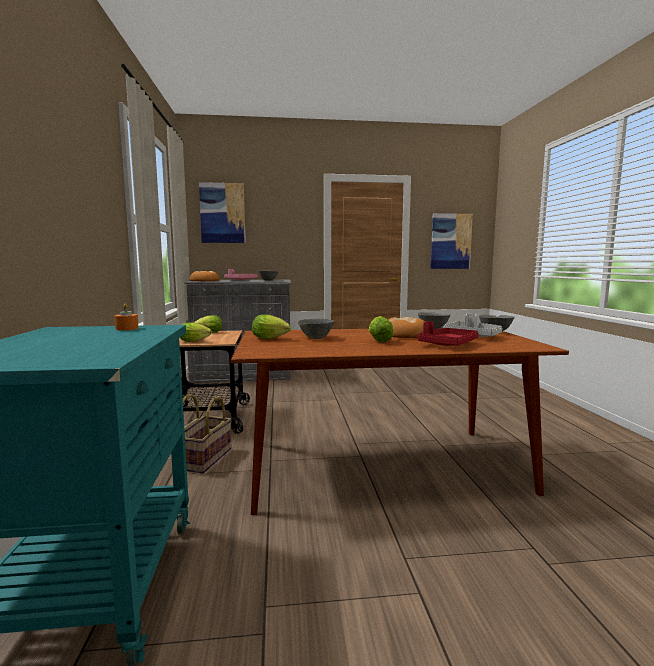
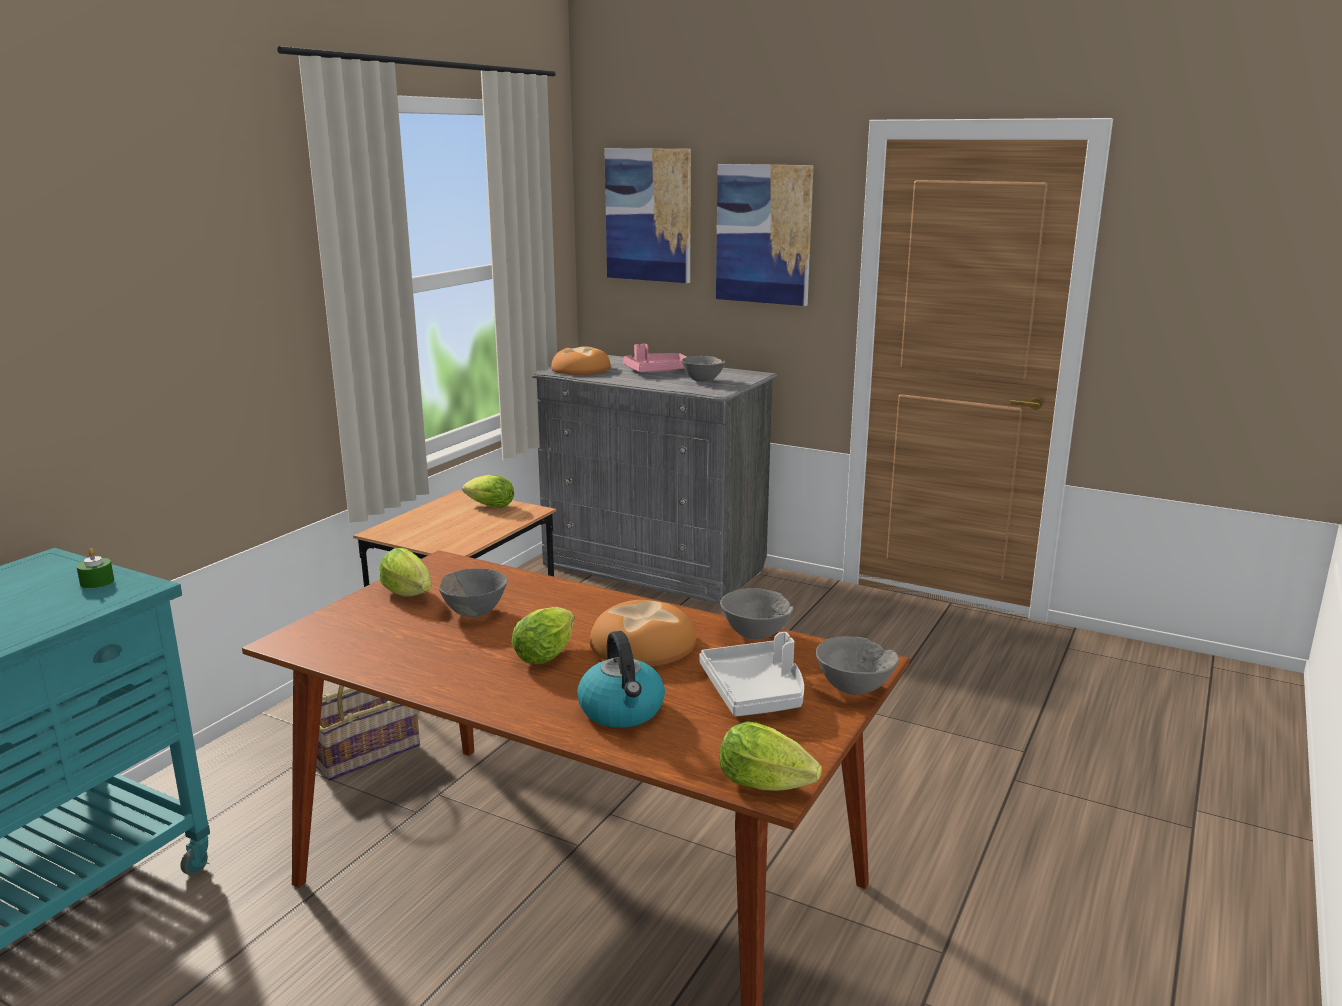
camera: 35 degrees right, 10 degrees up
(127, 328) = (97, 582): orange candle -> green candle
(196, 341) = (420, 535): lettuce -> lettuce (770, 786)
(448, 344) = (622, 711): red tray -> kettle
(451, 241) = (1224, 313): picture -> picture (763, 234)

